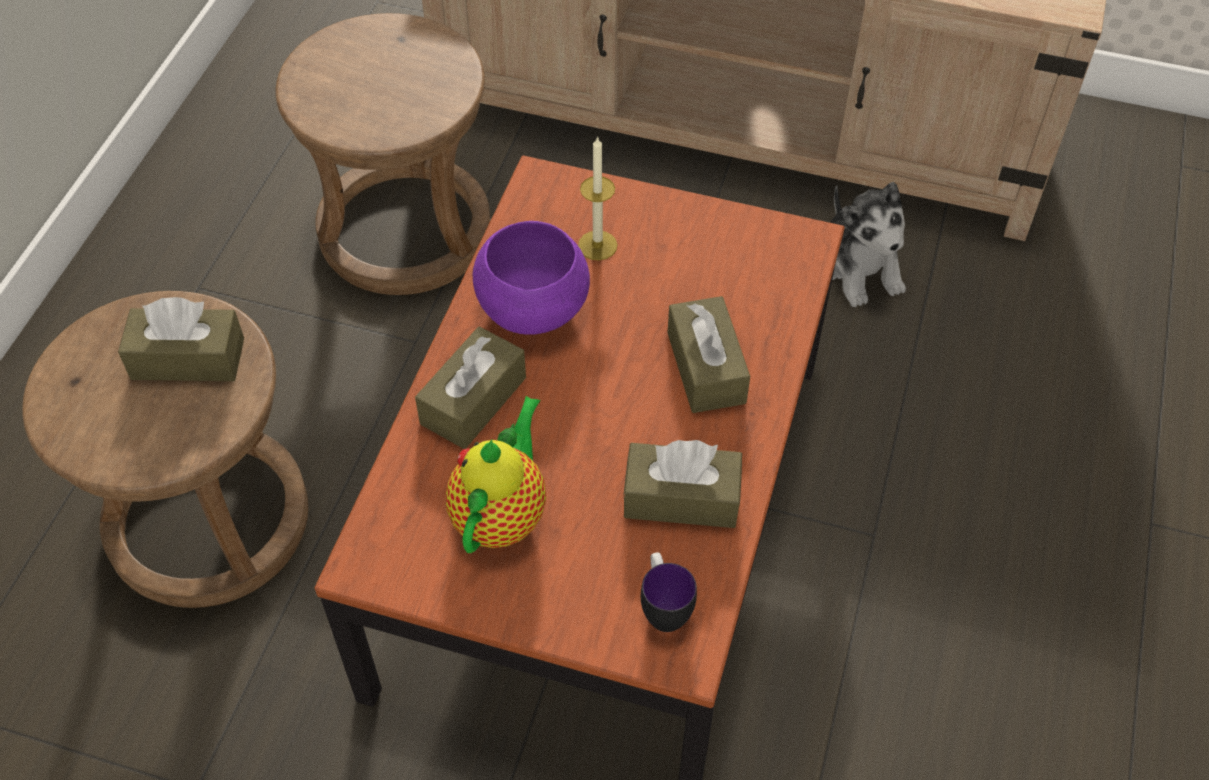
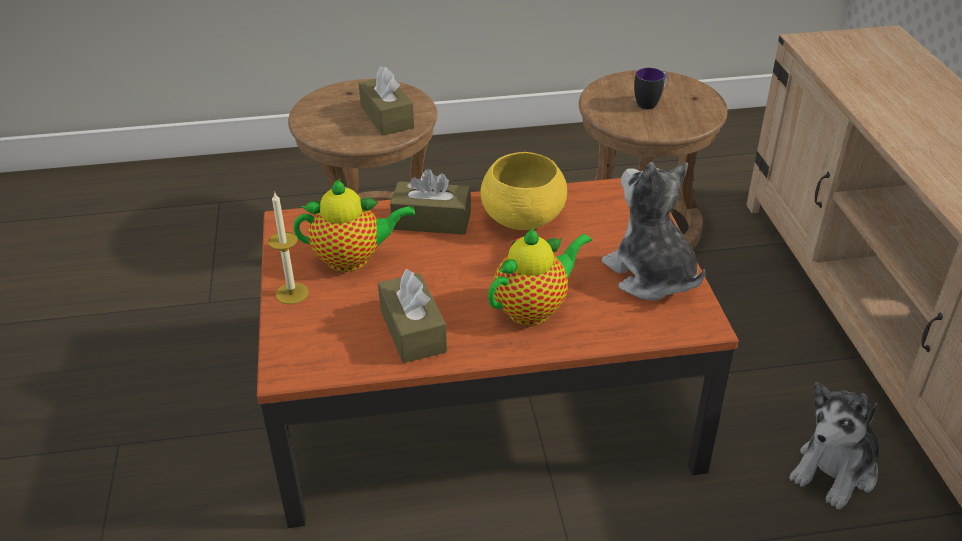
camera: 65 degrees right, 15 degrees down
(531, 309) = (522, 219): purple bowl -> yellow bowl
(597, 245) = (601, 228): candle -> candle (292, 293)
(663, 607) = (319, 349): mug -> mug (650, 103)
(706, 368) = (534, 308): brown tissue box -> teapot
(709, 243) = (651, 276): none -> plush toy

